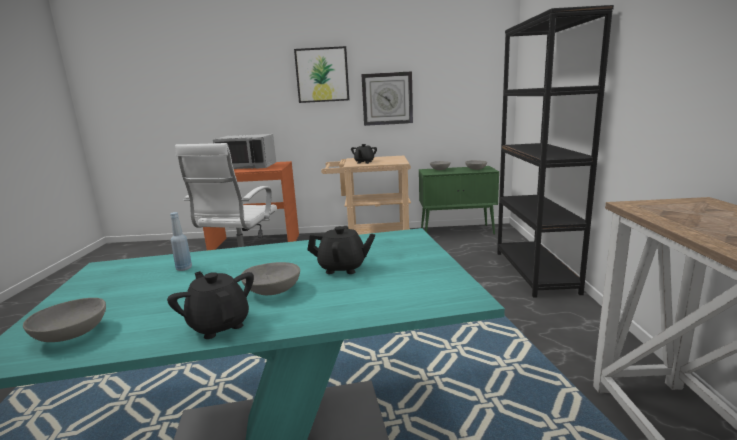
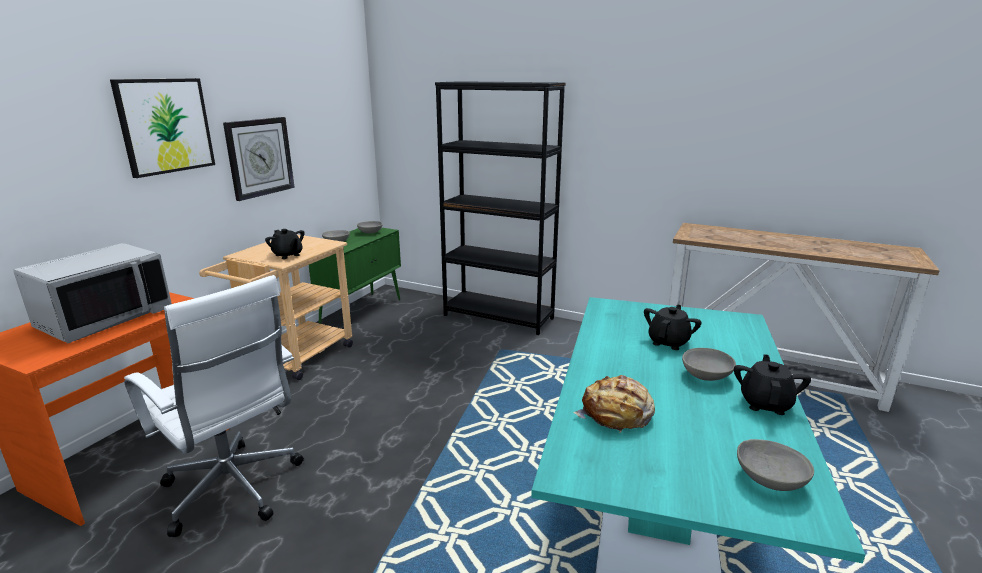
camera: 65 degrees left, 5 degrees up
(184, 268) = (616, 414): blue bottle -> bread
(219, 325) = (765, 403): black teapot -> black teapot turned 120 degrees clockwise

